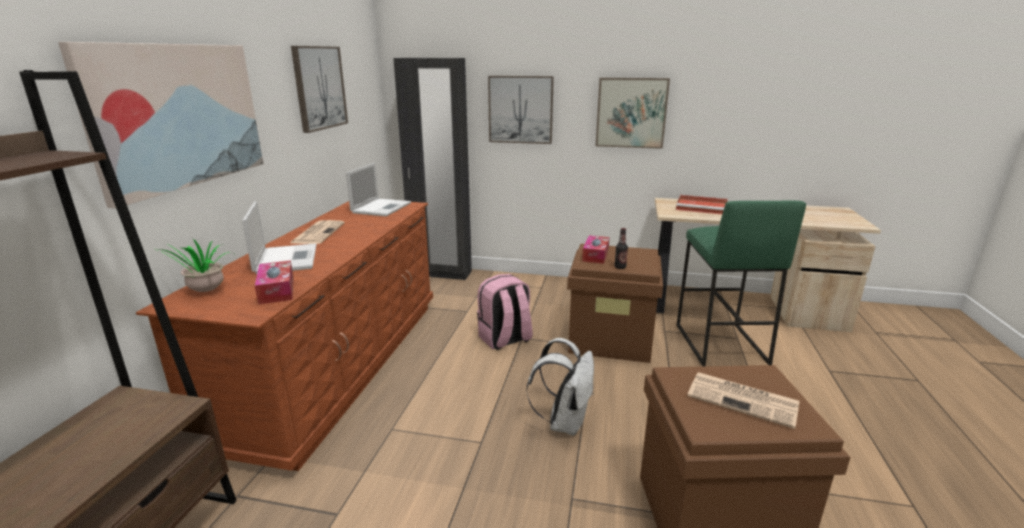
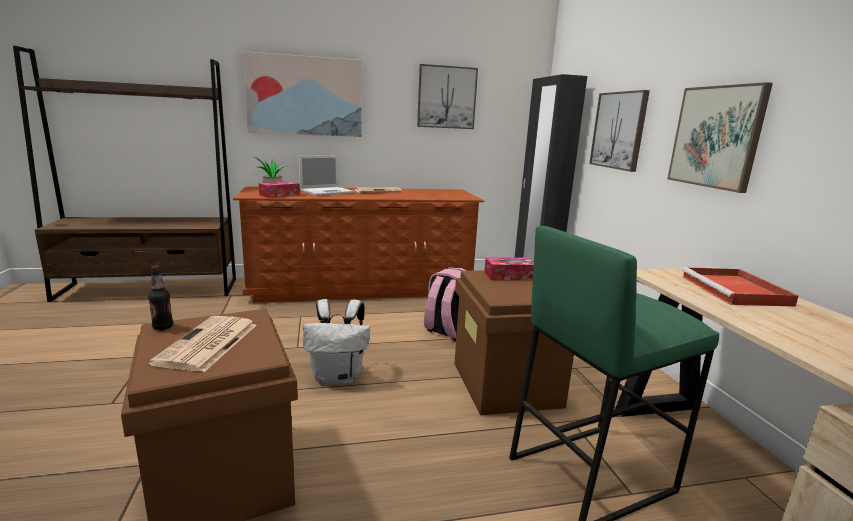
camera: 65 degrees right, 5 degrees down
(381, 207) = (451, 194): laptop -> none
(620, 267) = (489, 287): bottle -> bottle (163, 327)

